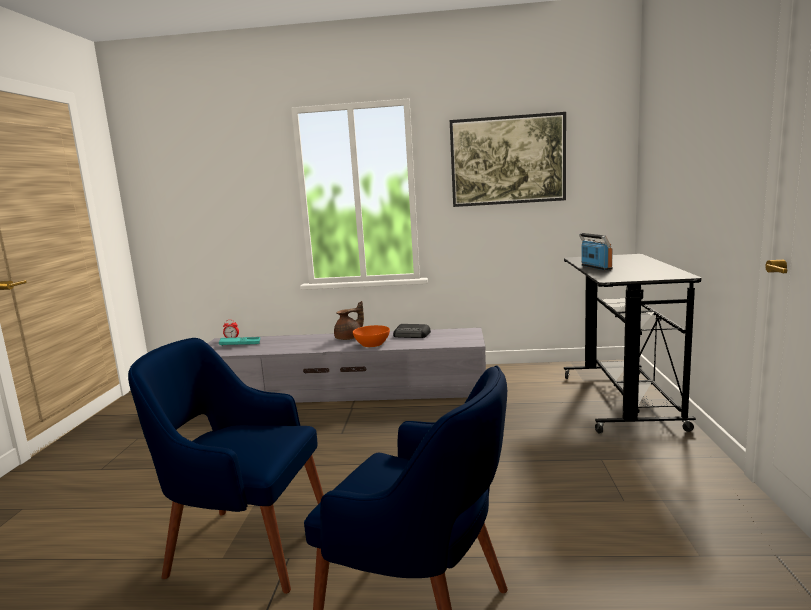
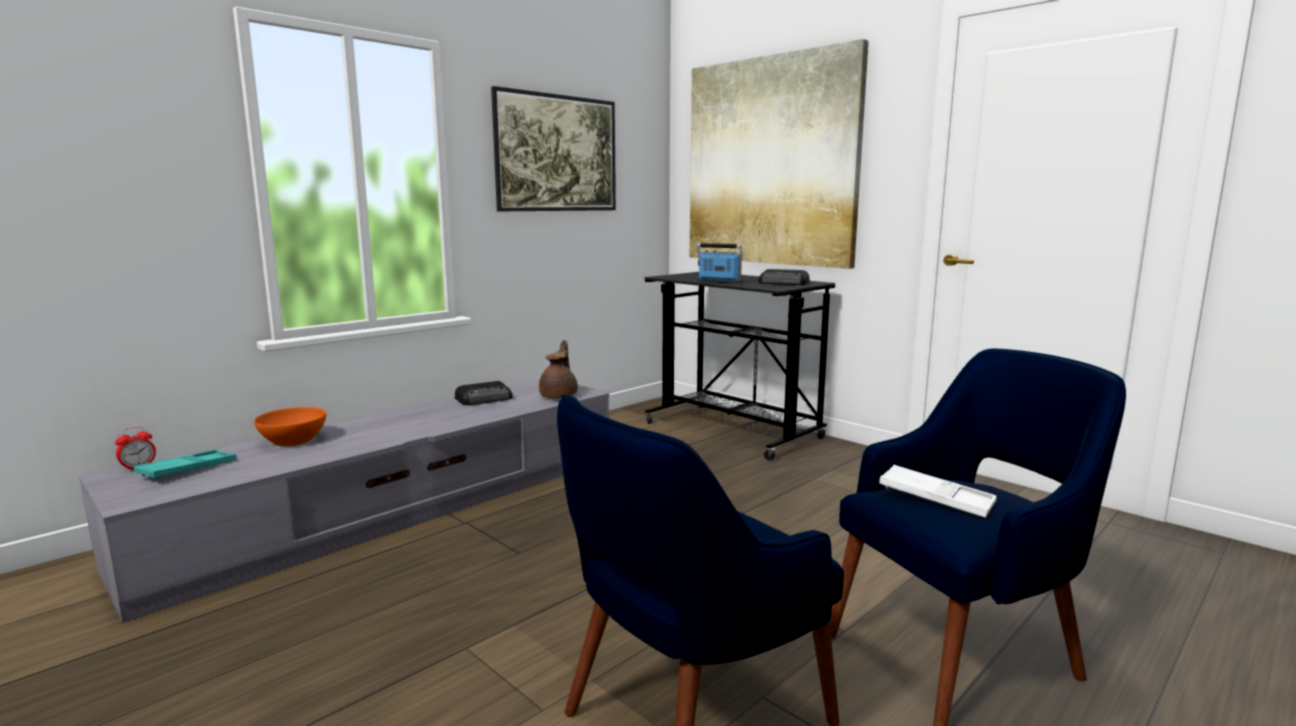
camera: 50 degrees left, 0 degrees up
(349, 338) = (396, 420): brown teapot -> brown teapot (559, 396)
(372, 344) = (456, 419): orange bowl -> orange bowl (293, 440)
(390, 474) = (936, 498): none -> white tray
(645, 274) = (784, 283): none -> radio
(680, 153) = (770, 162): none -> picture

